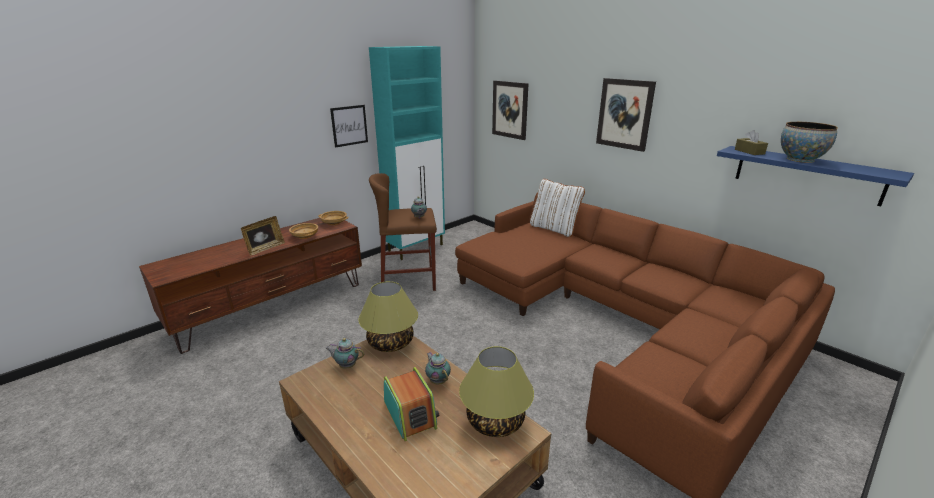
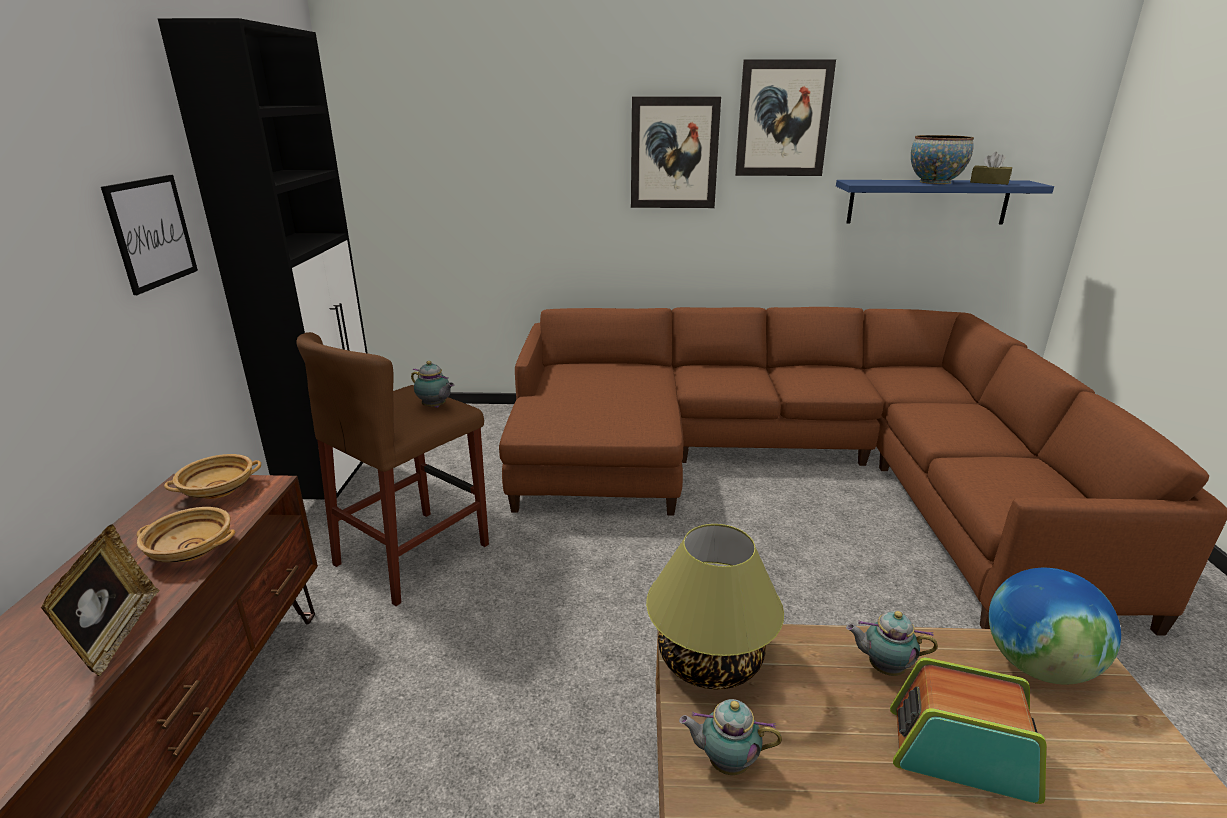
camera: 45 degrees left, 0 degrees up
(346, 366) = (725, 762): teapot -> teapot turned 45 degrees clockwise
(416, 248) = (338, 489): turquoise cabinet -> black cabinet
(495, 421) = (1037, 665): table lamp -> globe
(510, 109) = (434, 171): picture -> picture (783, 119)
(554, 229) = (603, 363): white pillow -> none
(749, 152) = (875, 182): brown tissue box -> brown tissue box (989, 182)

